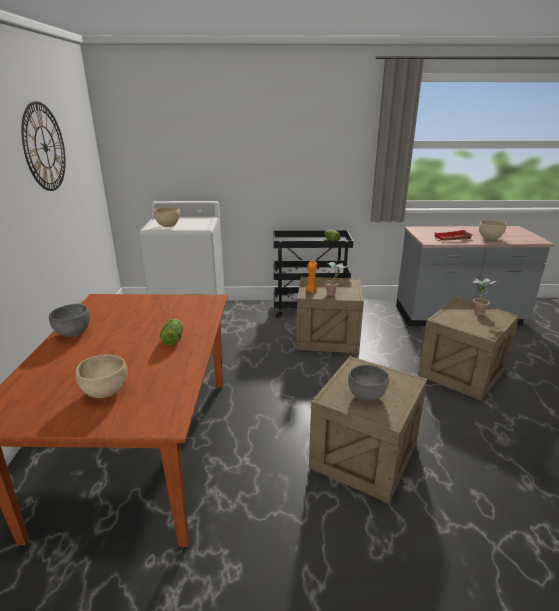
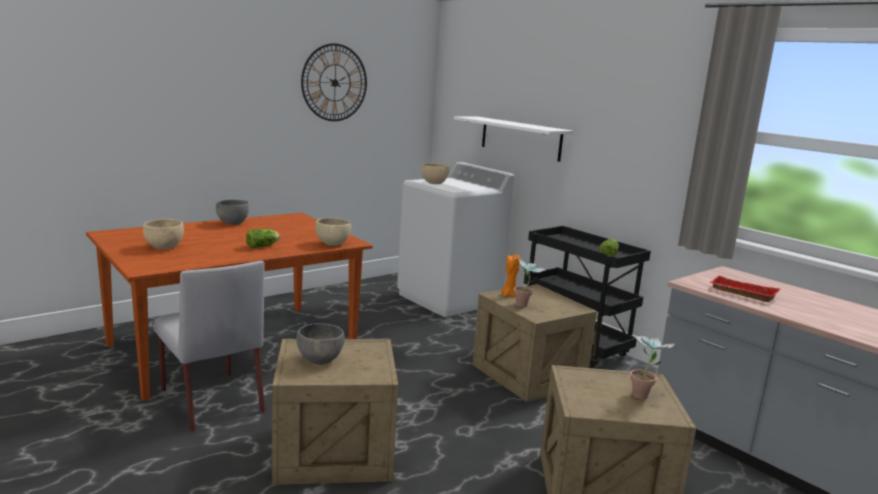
camera: 50 degrees right, 10 degrees down
(215, 170) = (520, 138): none -> white shelf
(230, 496) = (211, 400): none -> grey chair
(490, 238) = (808, 314): beige bowl -> beige bowl (333, 244)

